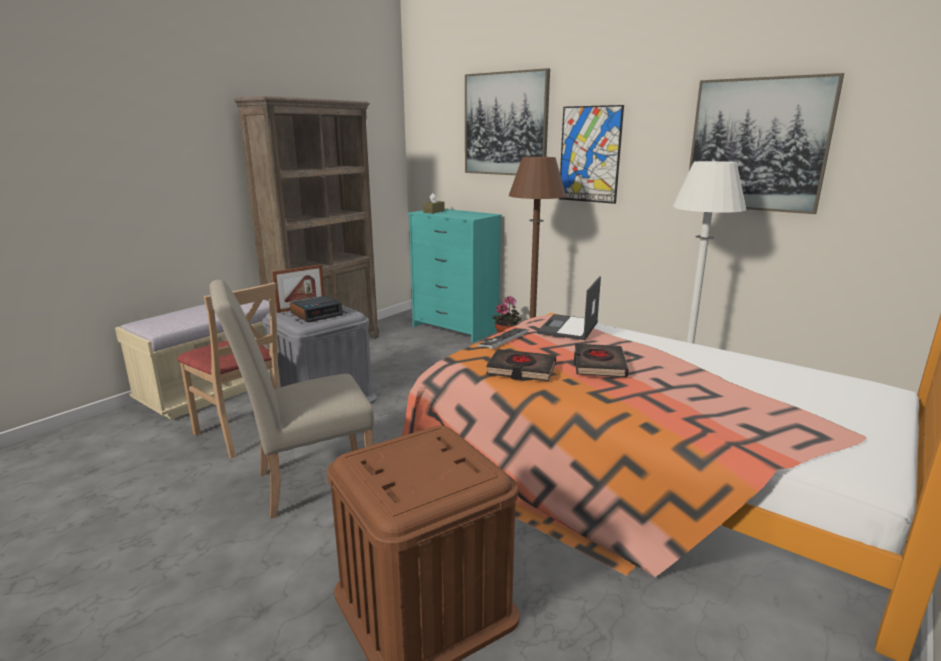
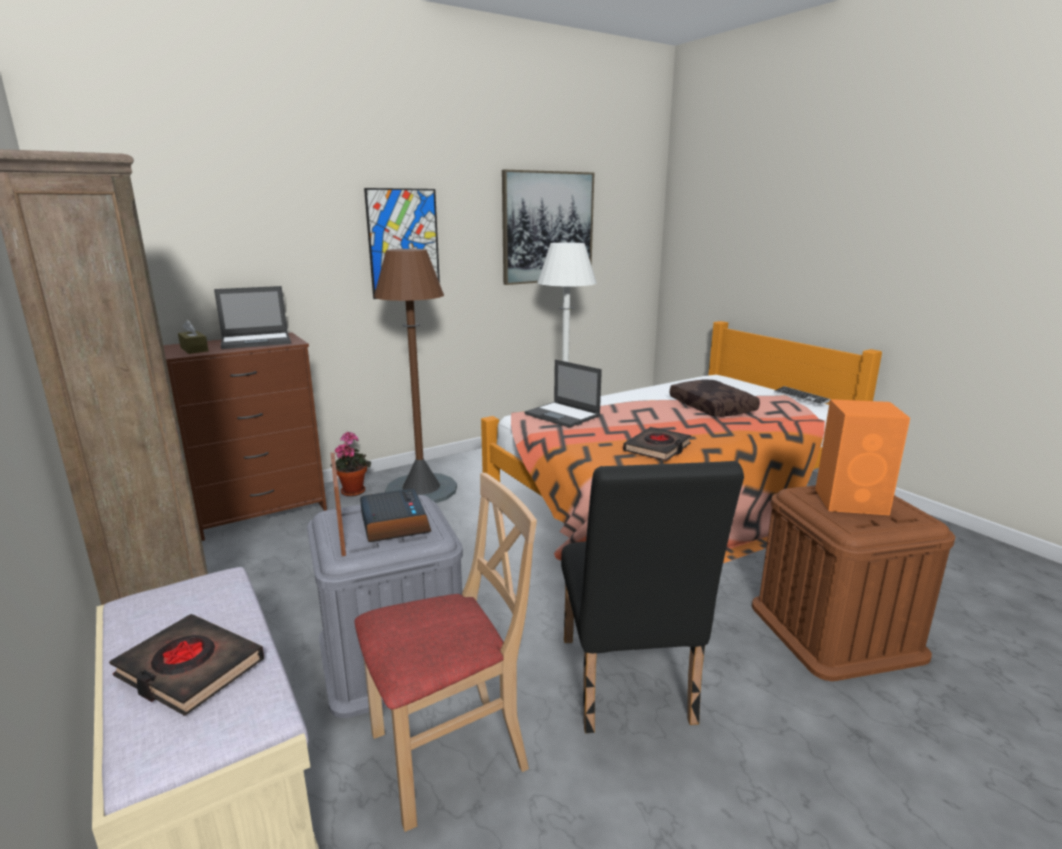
camera: 70 degrees left, 0 degrees up
(306, 483) = (627, 688): beige chair -> black chair
(426, 461) = (852, 502): none -> orange speaker
(455, 328) = (260, 512): turquoise dresser -> brown dresser
(466, 214) = (257, 341): none -> laptop
(503, 339) = (573, 442): keyboard -> keyboard (801, 397)
(505, 124) = (277, 209): picture -> none
(598, 365) = (662, 422): black book -> black book (189, 669)
(708, 389) = (713, 407): none -> brown pillow

